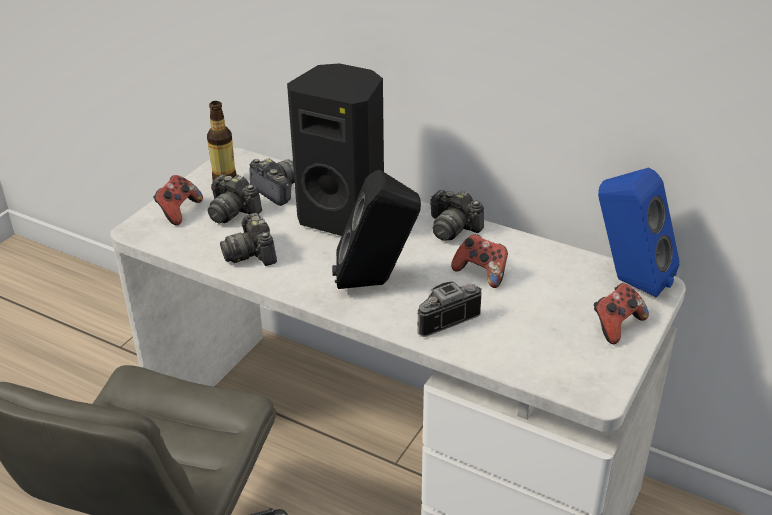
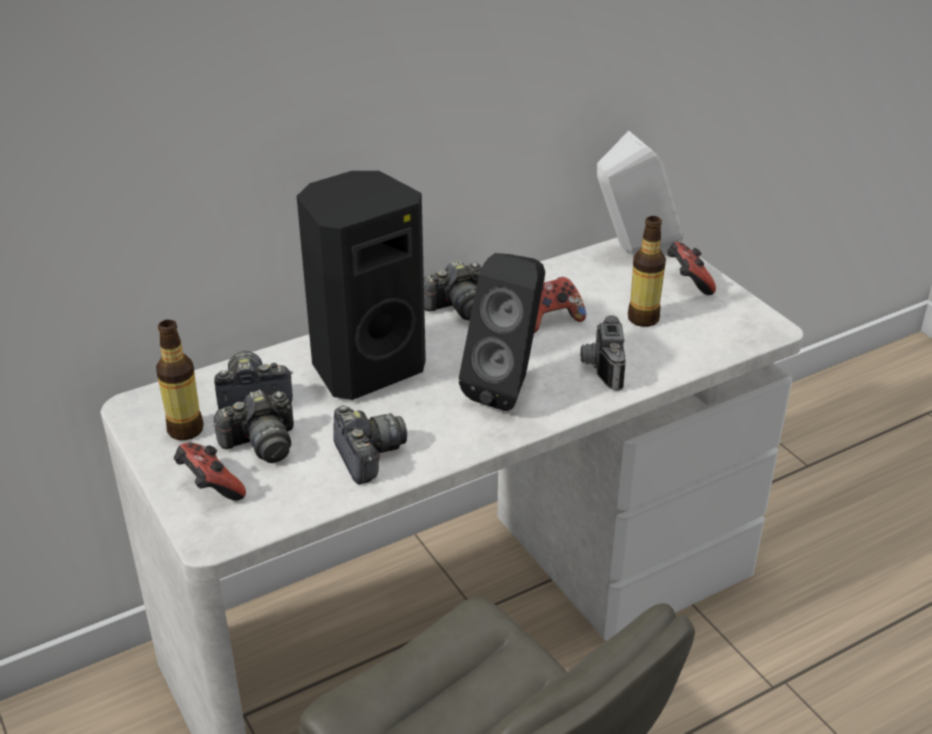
camera: 60 degrees left, 0 degrees up
(252, 253) = (367, 455): camera -> camera turned 120 degrees counterclockwise
(533, 318) = (643, 318): none -> bottle
(627, 281) = (632, 252): blue speaker -> white speaker

